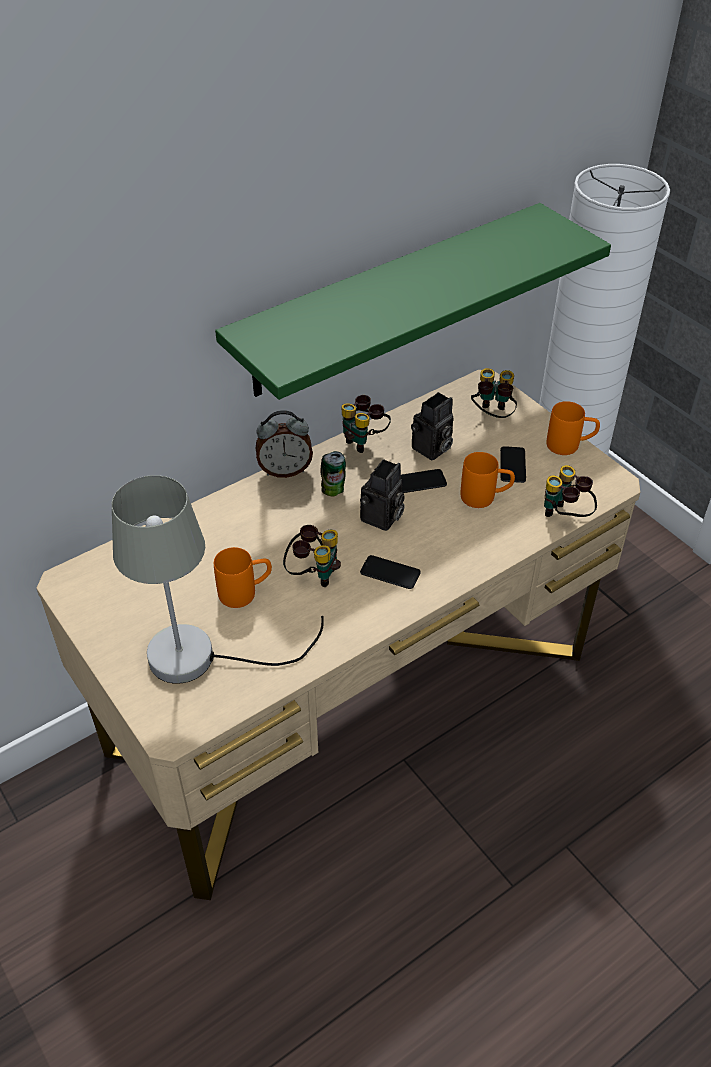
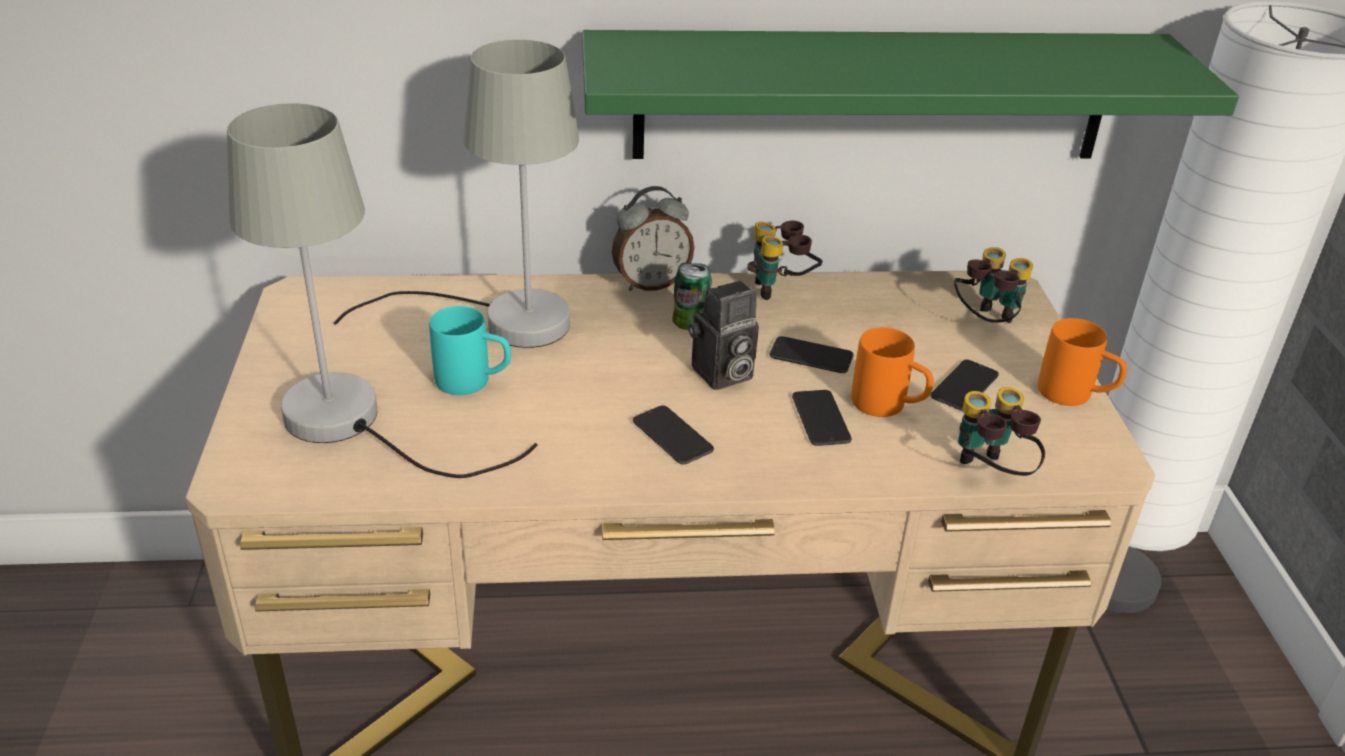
camera: 30 degrees right, 10 degrees down
(220, 540) = (503, 320): none -> grey table lamp
(245, 592) = (474, 382): orange mug -> turquoise mug
(285, 470) = (651, 283): alarm clock -> alarm clock turned 45 degrees counterclockwise
(313, 574) = (574, 397): binoculars -> none
(431, 450) = (863, 329): camera -> none
(457, 523) = (820, 419): none -> phone

